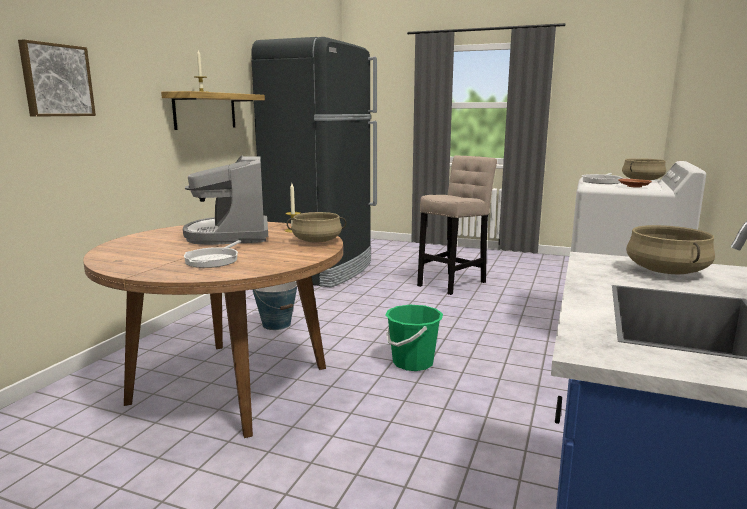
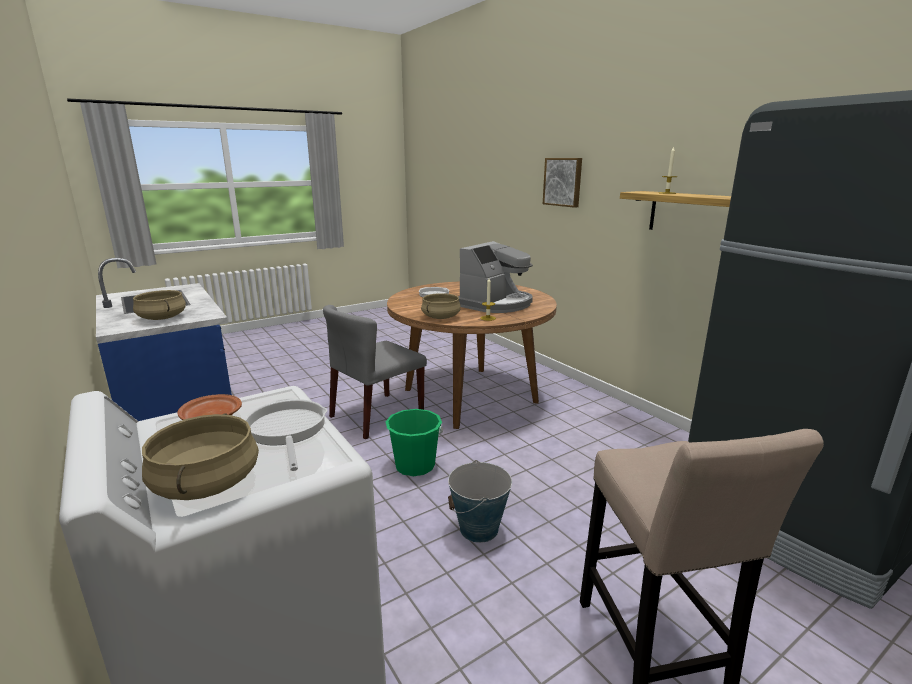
camera: 125 degrees right, 5 degrees up
(230, 235) = (496, 304): coffee machine -> coffee machine turned 105 degrees clockwise
(277, 324) = (566, 432): bucket -> bucket (479, 529)
(350, 423) = (376, 415): none -> grey chair

